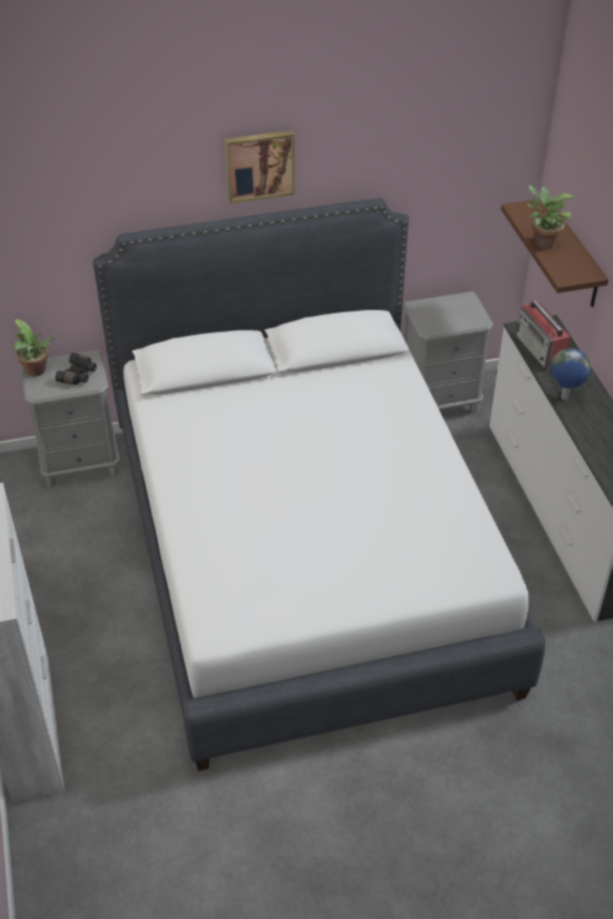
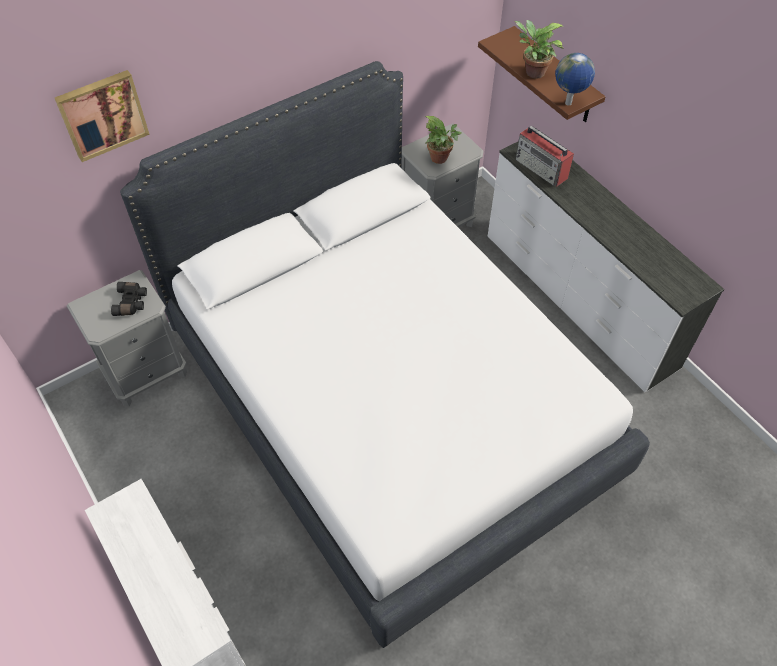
camera: 20 degrees left, 10 degrees up
(37, 372) = (88, 310): potted plant -> potted plant (441, 159)
(259, 165) = (262, 56): picture -> picture (102, 114)
(564, 398) = (582, 210): globe -> globe (568, 104)

